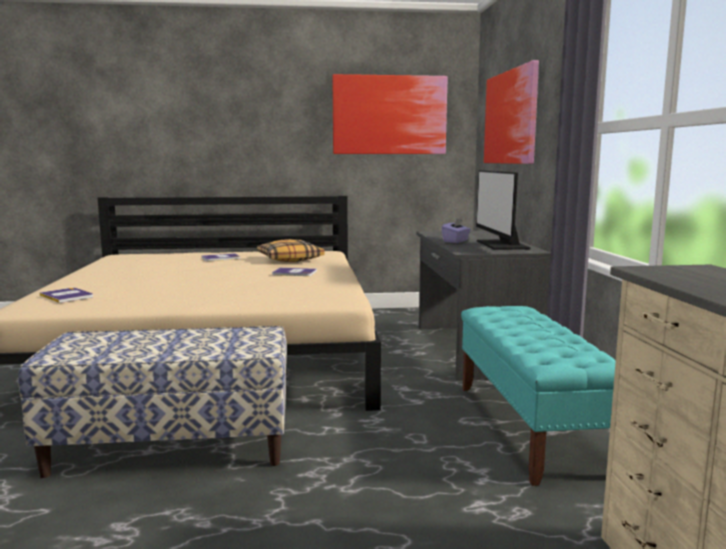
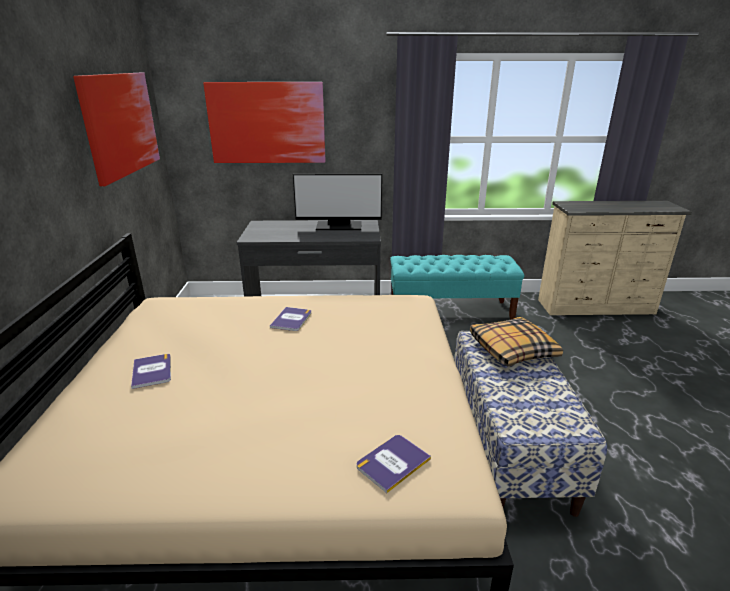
camera: 85 degrees left, 15 degrees up
(290, 259) = (205, 322): pillow -> pillow (512, 349)
(456, 241) = (313, 235): purple tissue box -> none

